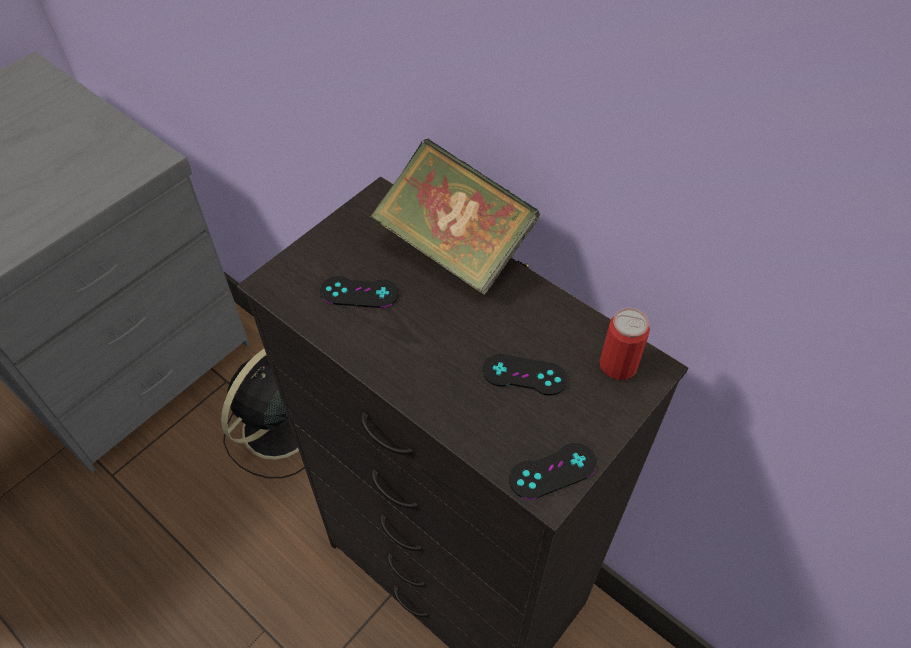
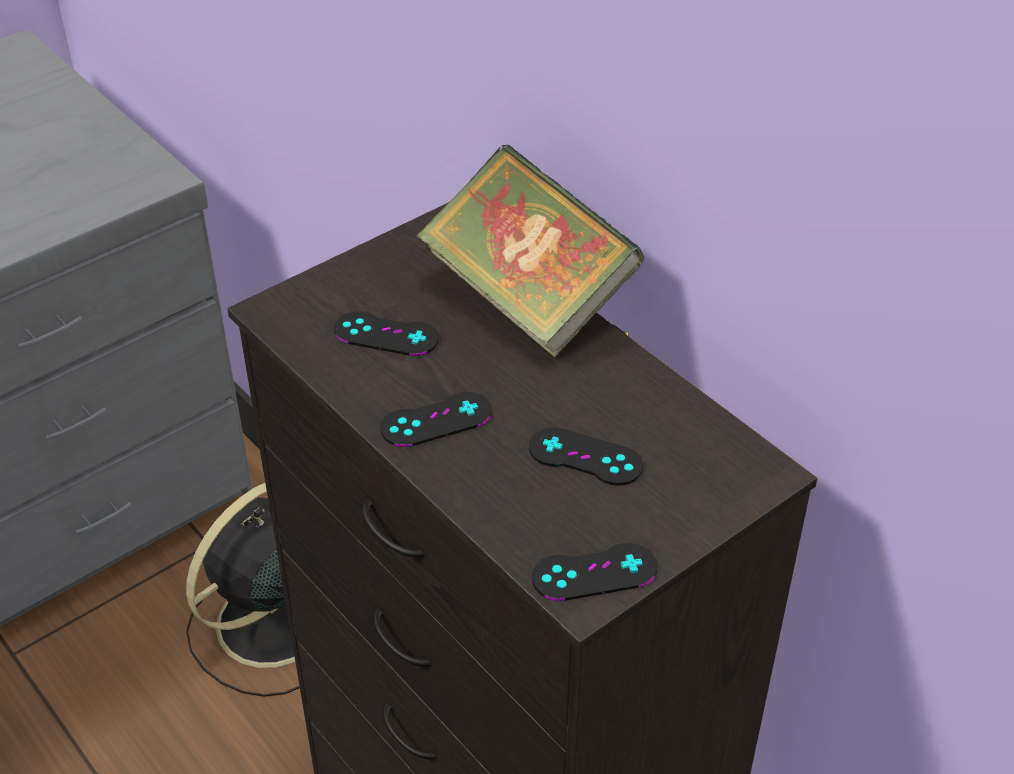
camera: 10 degrees right, 10 degrees down
(411, 359) = (436, 420): none -> black game controller
(618, 365) = (718, 461): can -> none

